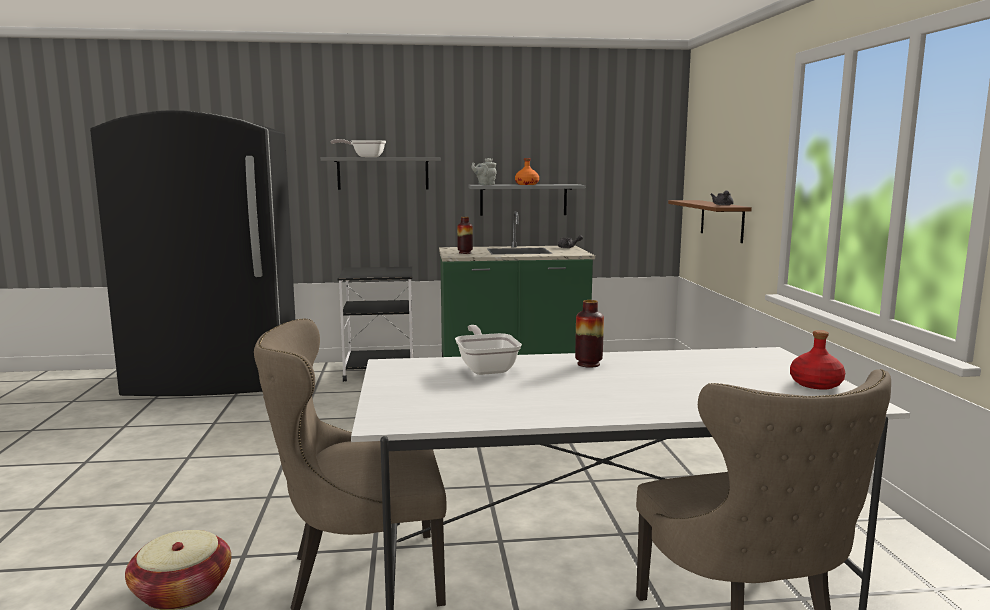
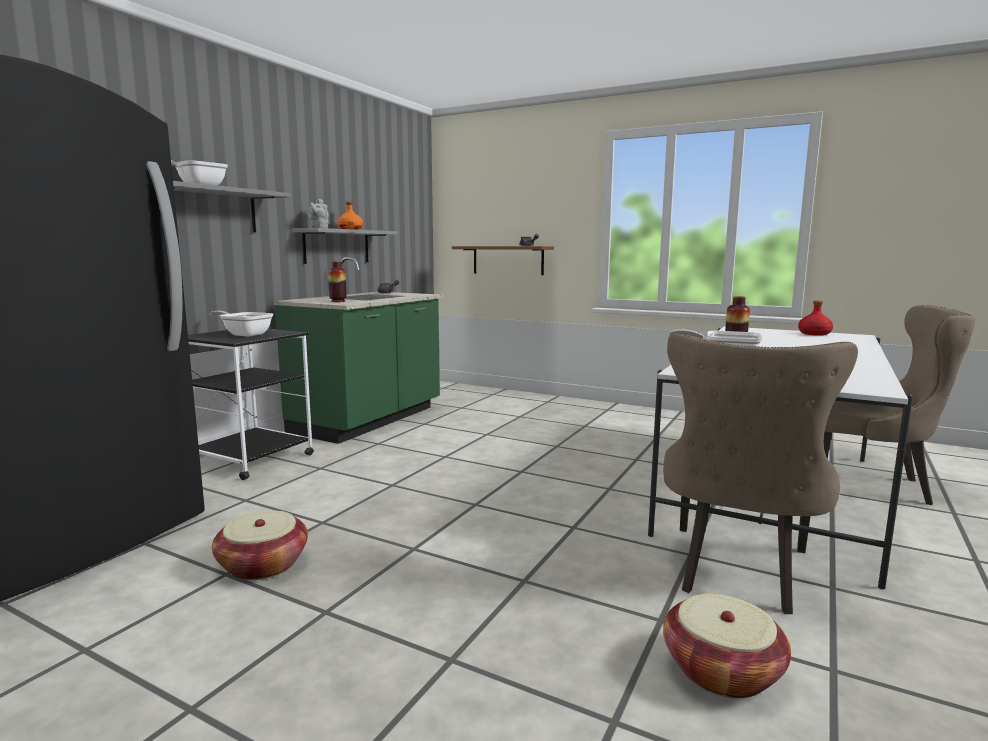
camera: 55 degrees left, 0 degrees up
(231, 426) = (263, 565): none -> basket
(376, 272) = (244, 334): none -> frying pan

